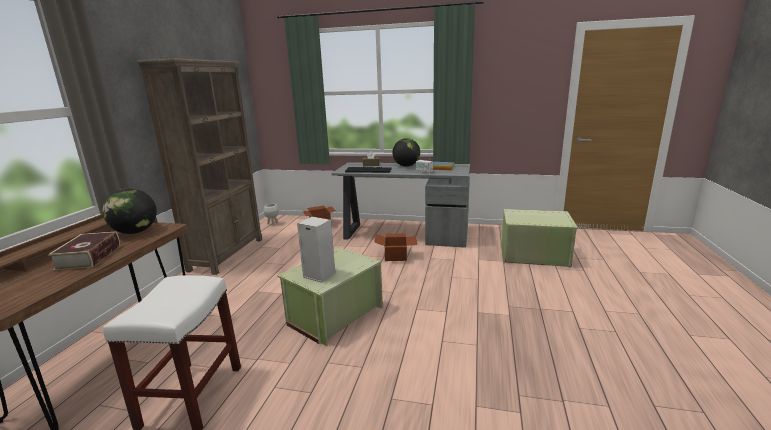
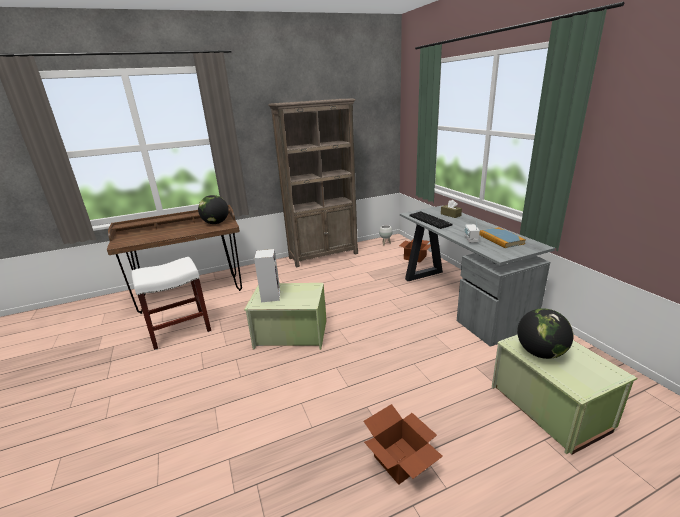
camera: 55 degrees right, 5 degrees up
(89, 257) = (177, 231): book -> none
(396, 256) = (411, 316): cardboard box -> cardboard box (400, 461)
(406, 166) = (477, 226): globe -> globe (540, 353)

